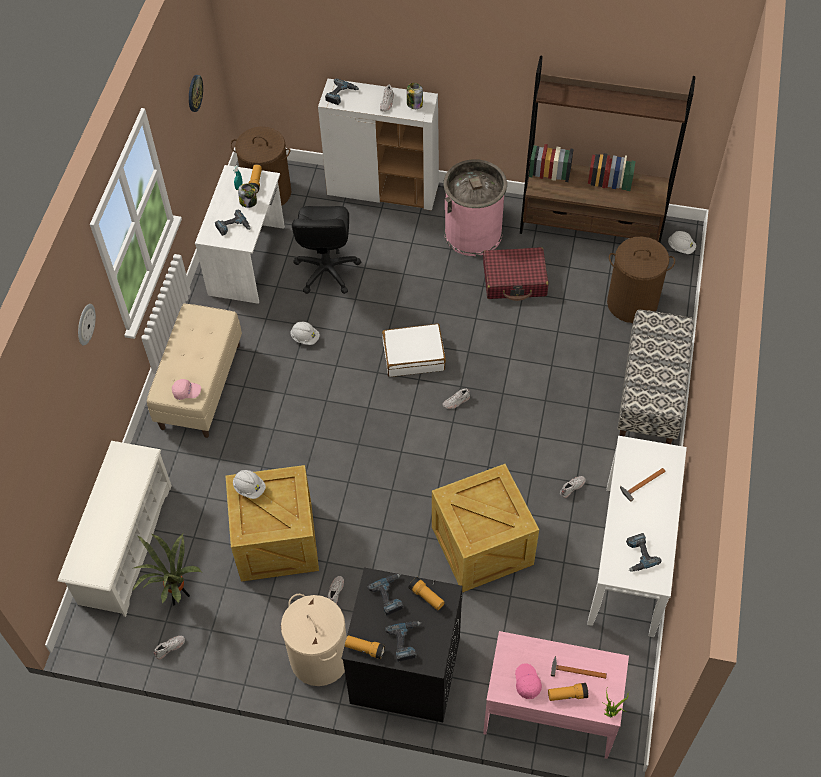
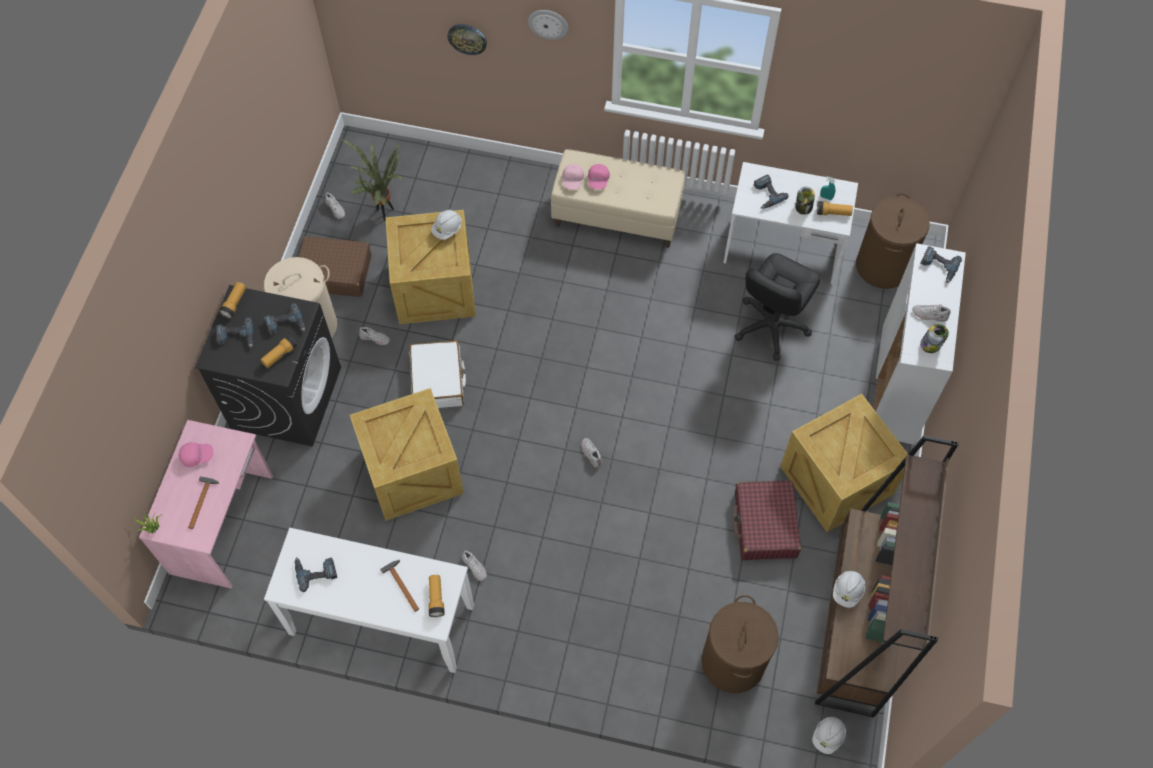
camera: 90 degrees right, 5 degrees up
(125, 544) = (442, 168): white shoe rack -> none
(188, 371) = (598, 180): none -> pink cap
(194, 93) = (892, 103): wall clock -> wall clock (467, 38)
(253, 640) = (334, 273): none -> brown suitcase
(305, 337) = (678, 307): white hard hat -> white hard hat (847, 591)
(326, 271) = (770, 326): black office chair -> black office chair turned 60 degrees counterclockwise
(413, 355) = (653, 412): white suitcase -> white suitcase (438, 380)
(473, 233) = (836, 482): pink trash can -> crate
(567, 695) = (178, 491): flashlight -> flashlight (436, 598)
(651, 394) = (596, 669): bench -> none

